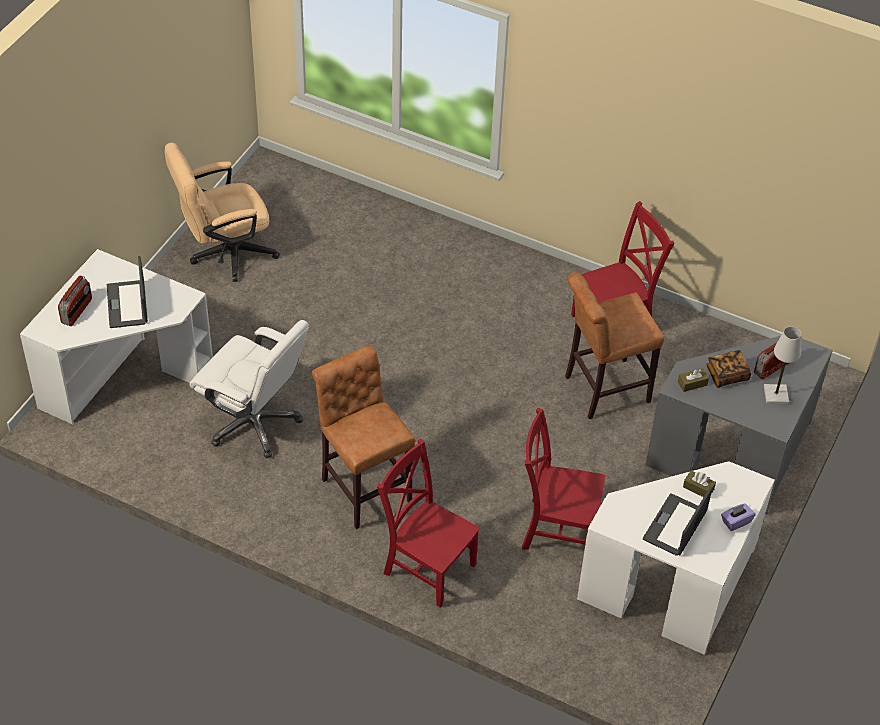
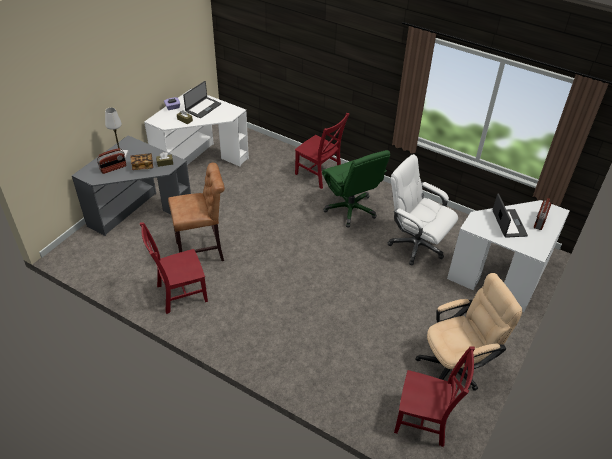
camera: 175 degrees left, 5 degrees down
(364, 487) = (351, 209): brown stool -> green office chair
(556, 529) = (250, 185): red chair -> red chair (425, 421)

